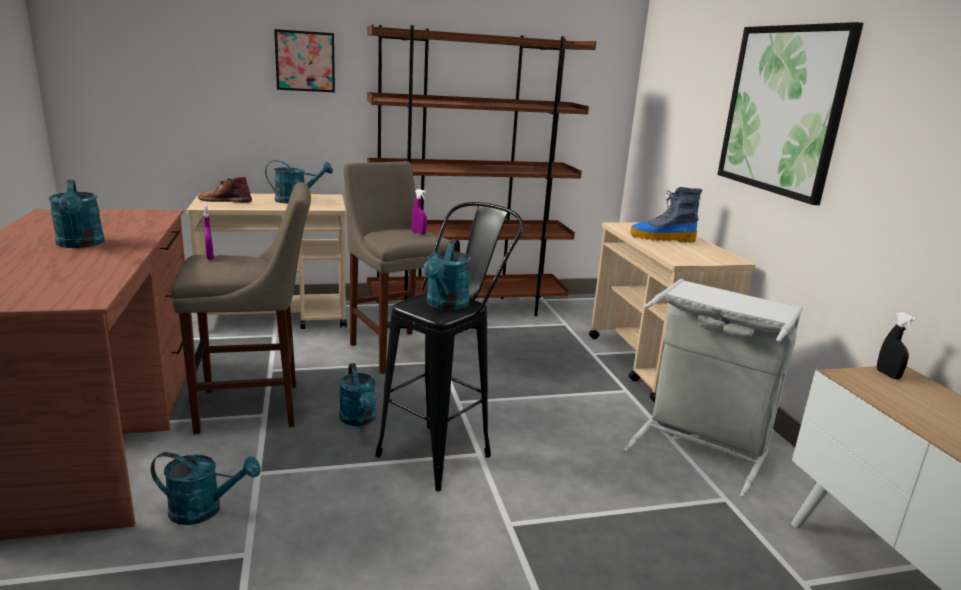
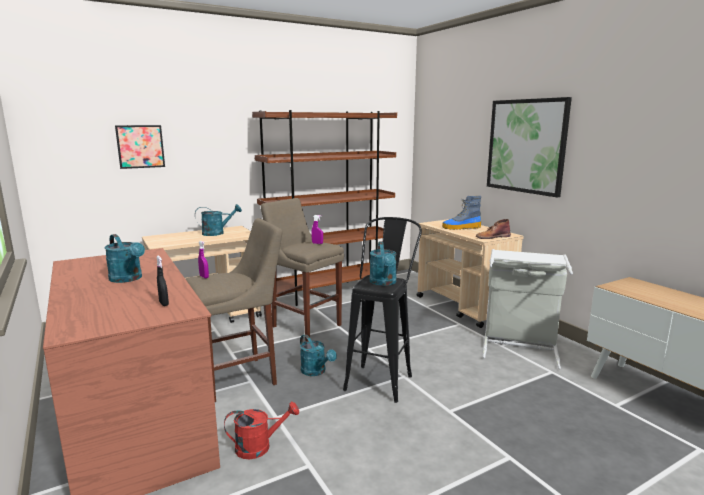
camera: 15 degrees left, 5 degrees down
(204, 510) = (259, 447): turquoise watering can -> red watering can
(224, 200) = (167, 239): brown boot -> brown boot (492, 237)
(305, 61) = (211, 137): picture -> picture (140, 146)
(888, 375) = (627, 283): black spray bottle -> black spray bottle (164, 303)

